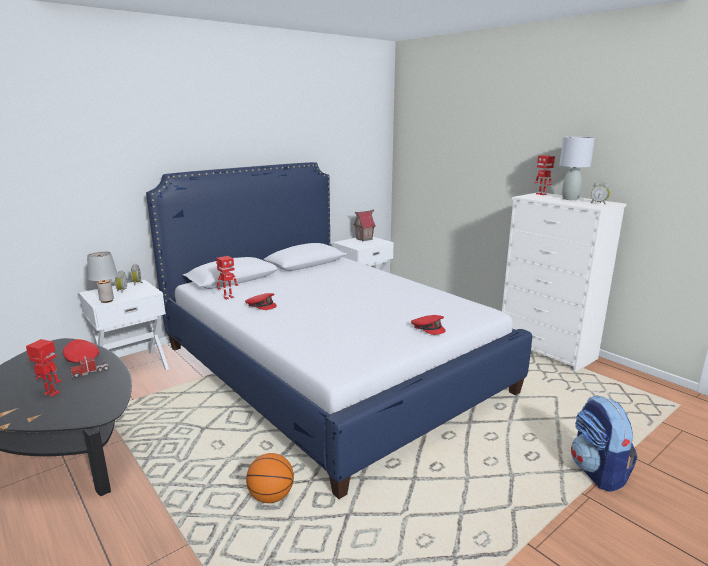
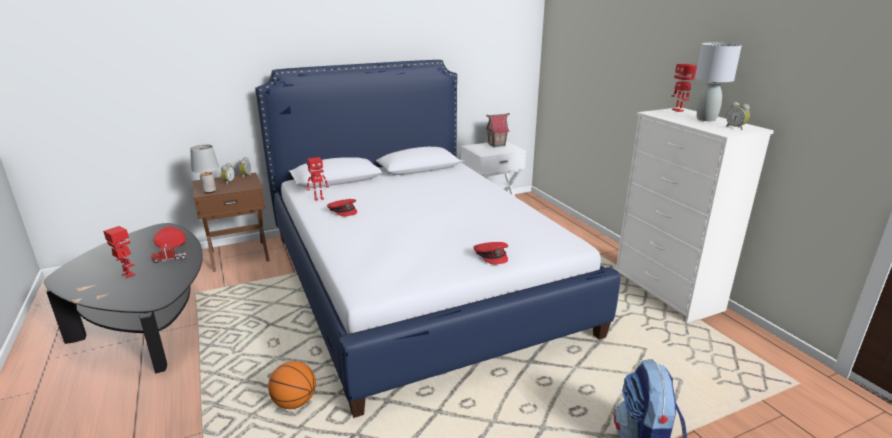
camera: 15 degrees right, 5 degrees up
(132, 367) = (239, 255): white nightstand -> brown nightstand

